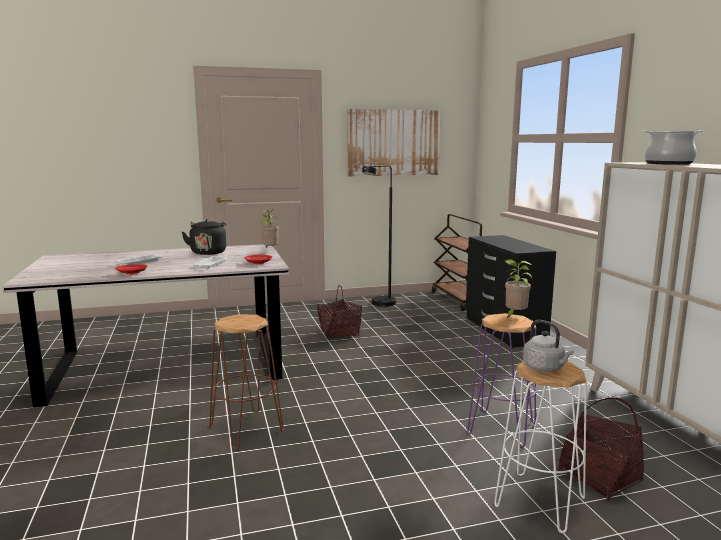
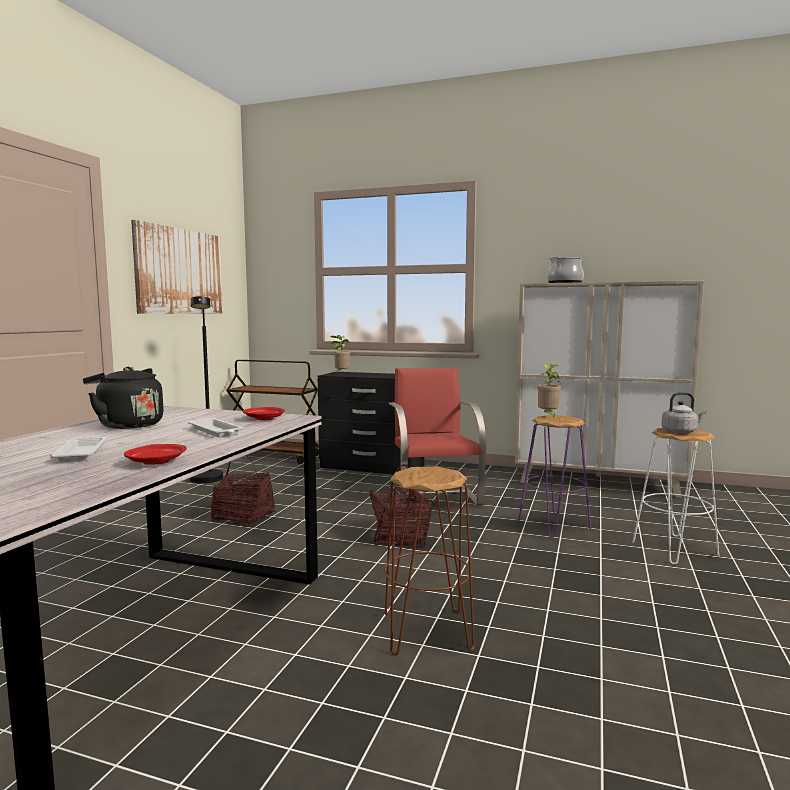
camera: 55 degrees left, 5 degrees down
(270, 250) = (201, 409): potted plant -> potted plant (341, 374)
(480, 368) = (434, 496): none -> red chair
(599, 477) = (650, 523): basket -> basket (400, 537)

